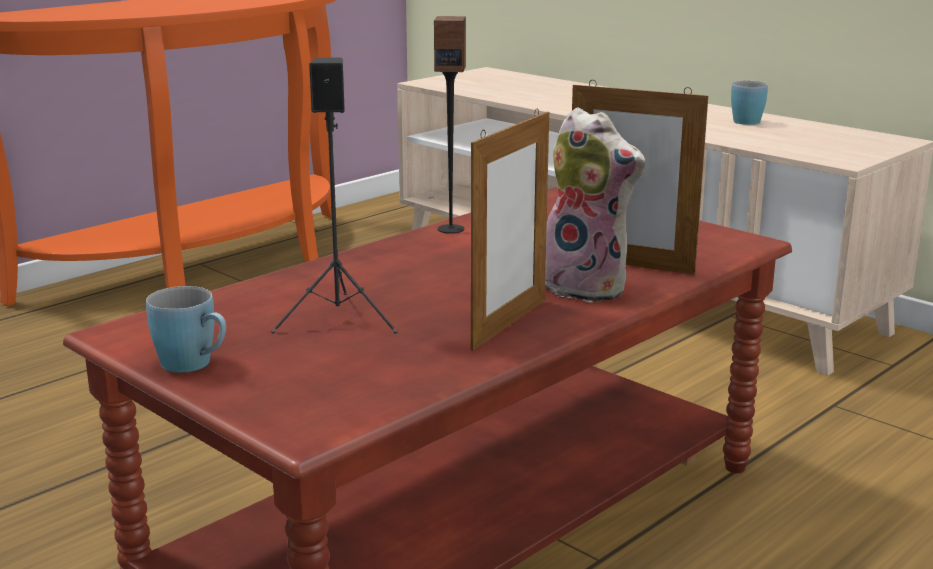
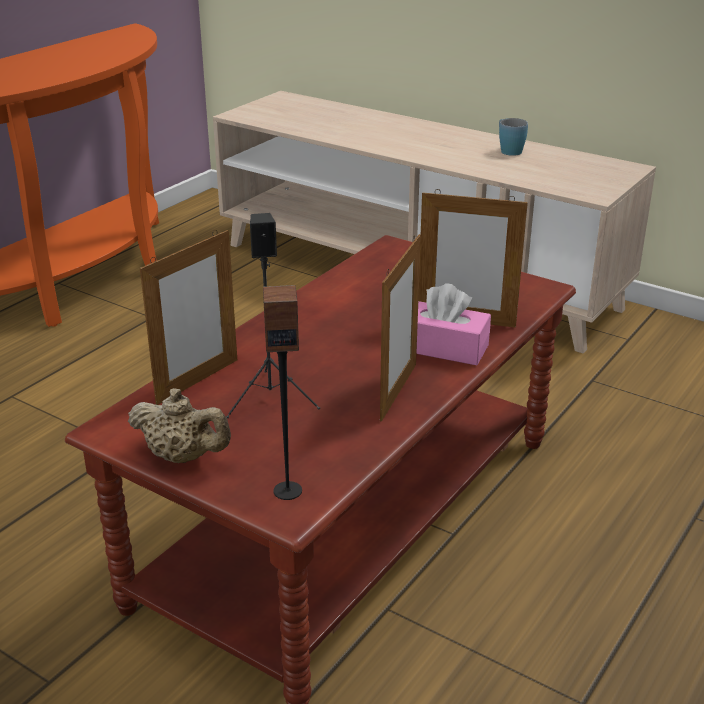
camera: 10 degrees left, 10 degrees up
(195, 365) = (183, 457): blue mug -> beige teapot
(255, 297) = (197, 381): none -> picture frame
(451, 229) = (319, 292): speaker -> speaker (287, 490)
(588, 287) = (443, 347): plush toy -> pink tissue box

